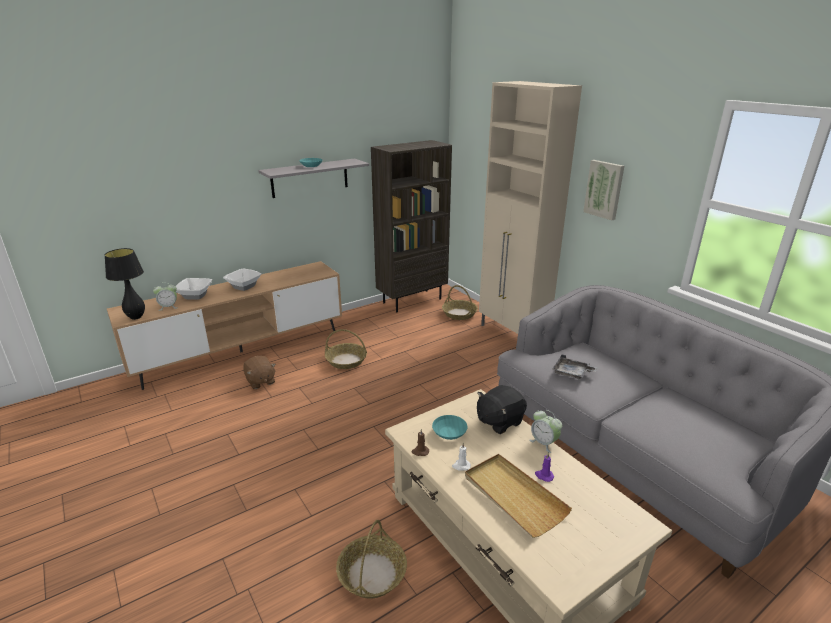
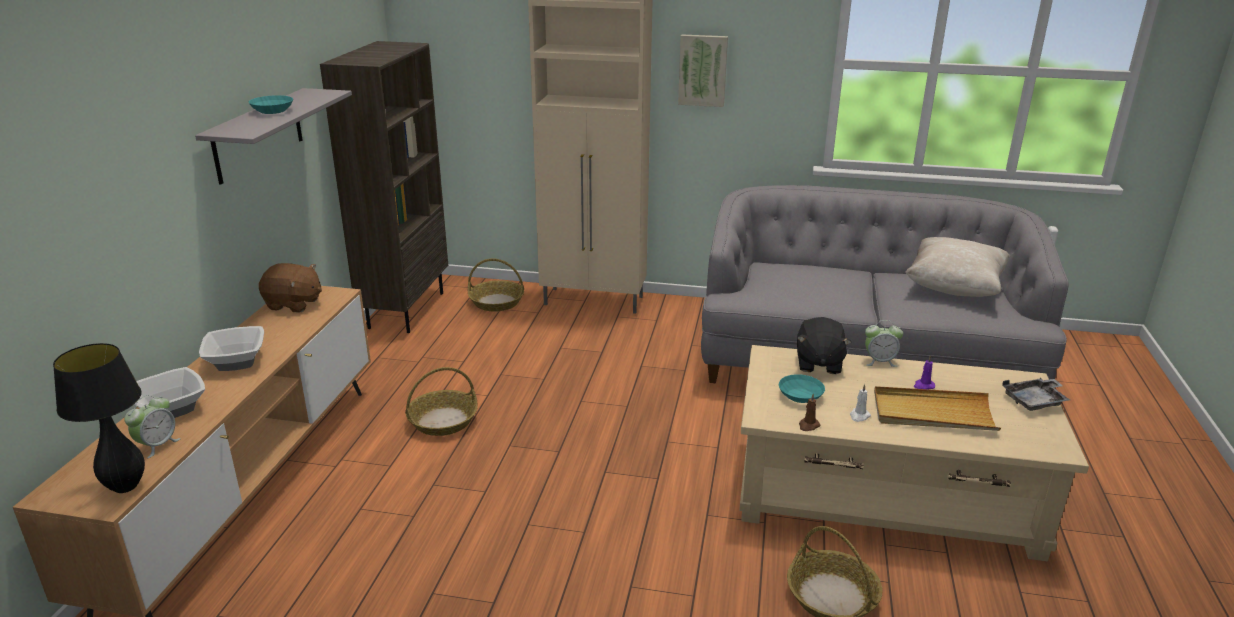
camera: 45 degrees left, 0 degrees up
(260, 381) = (360, 508): brown plush toy -> brown plush toy (293, 304)
(572, 373) = (803, 292): grey tray -> grey tray (1035, 401)
(706, 426) = (954, 288): none -> beige pillow

